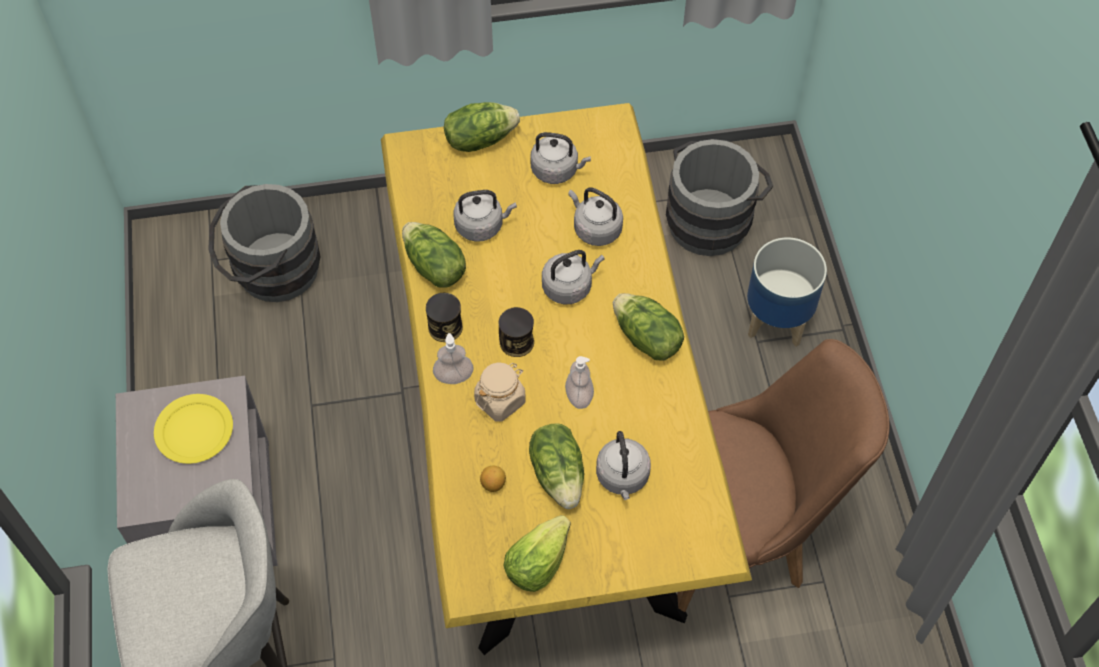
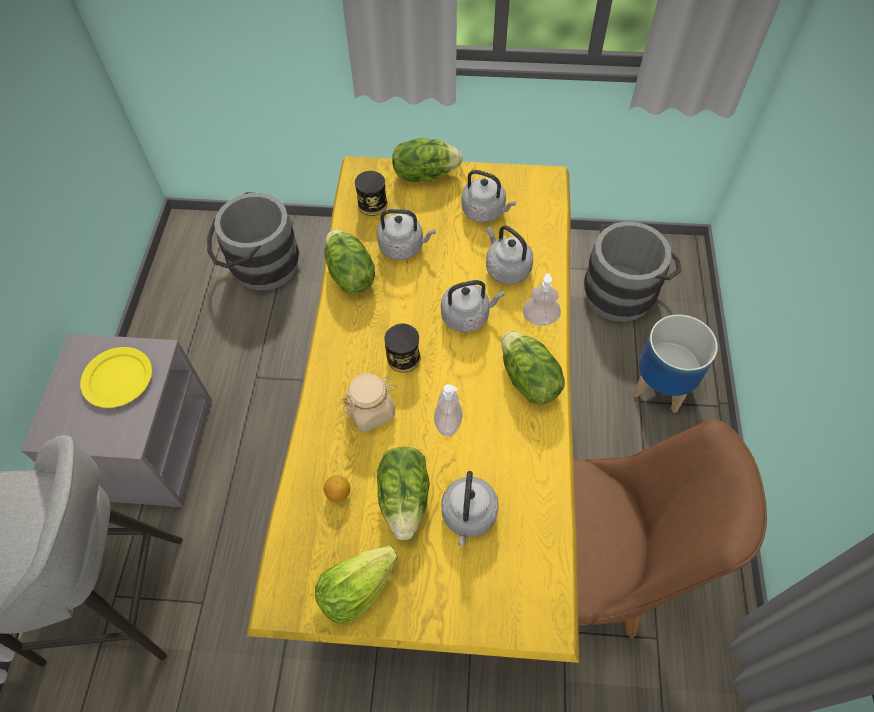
camera: 15 degrees right, 0 degrees up
(445, 327) = (342, 330): can -> can (372, 204)
(454, 376) = (335, 378): soap dispenser -> soap dispenser (540, 319)

